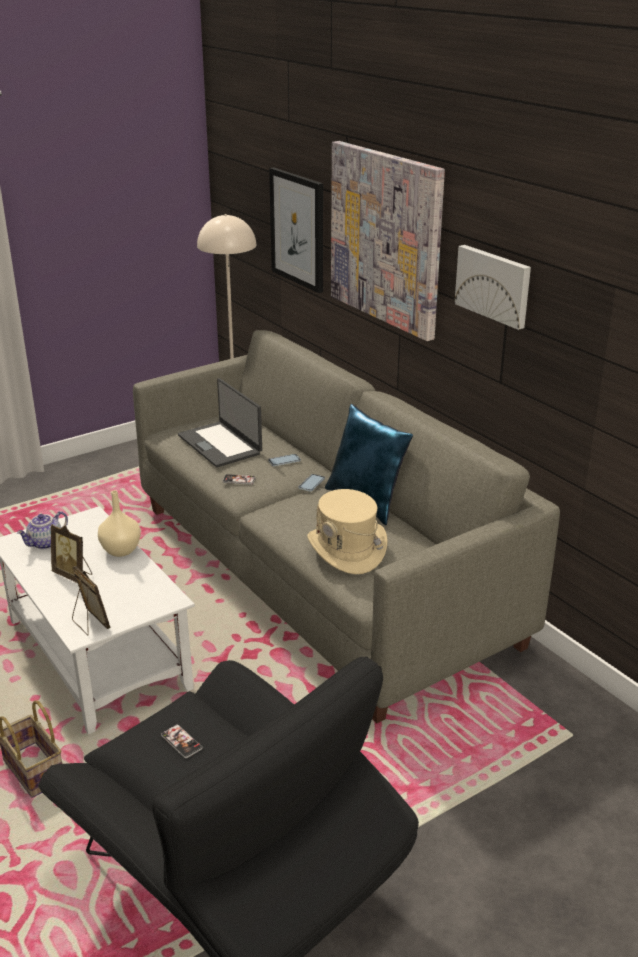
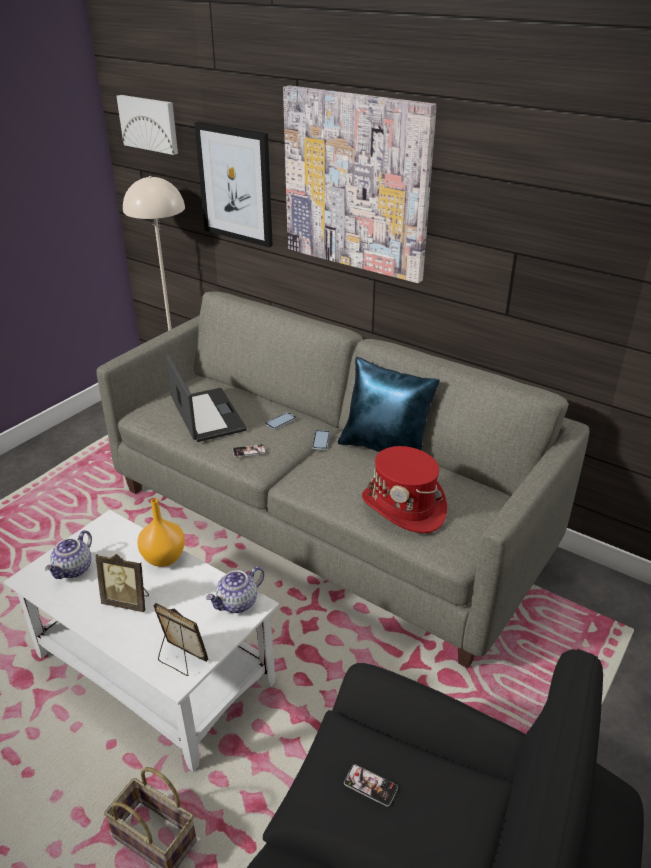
camera: 20 degrees left, 5 degrees up
(120, 550) = (163, 558): beige vase -> orange vase
(159, 596) = (237, 603): none -> teapot
(220, 444) = (207, 415): laptop -> laptop turned 150 degrees counterclockwise
(347, 550) = (404, 507): beige hat -> red hat
(494, 285) = (502, 220): picture -> picture (149, 124)

